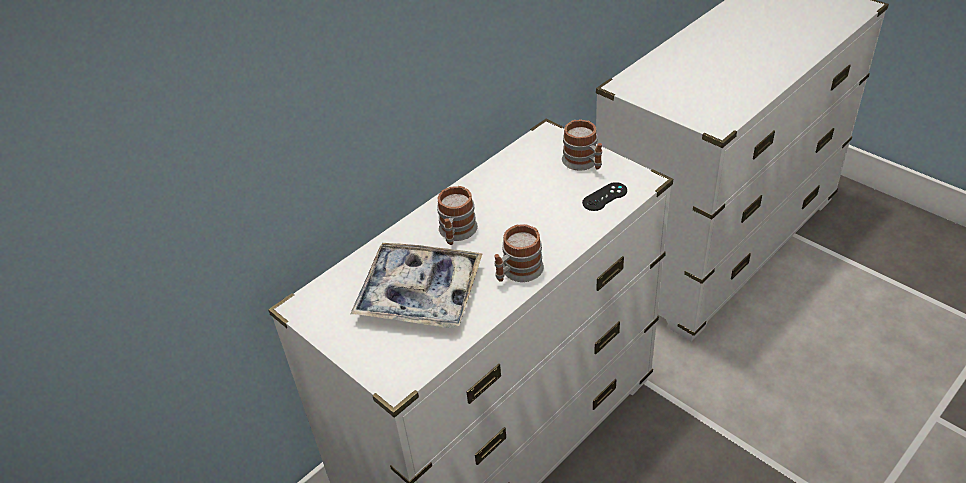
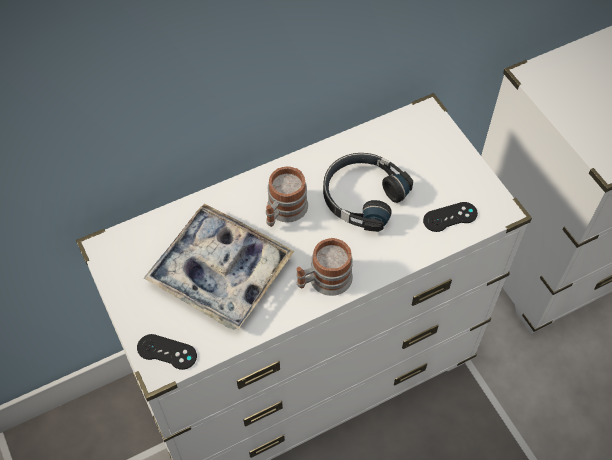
camera: 15 degrees right, 15 degrees up
(397, 369) = (167, 352): none -> black game controller
(521, 203) = (362, 196): none -> black headphones
(584, 163) = (447, 166): mug -> none

